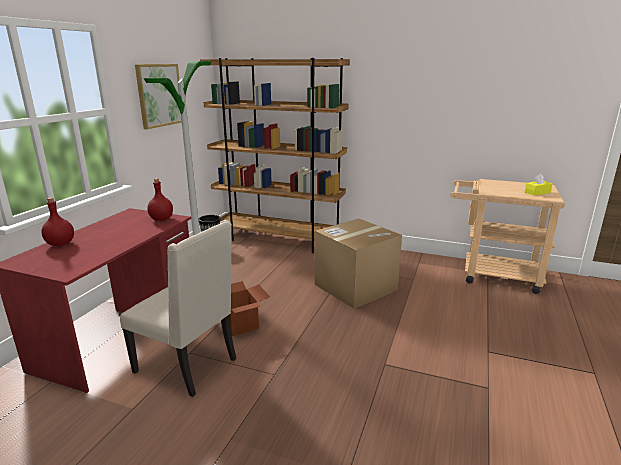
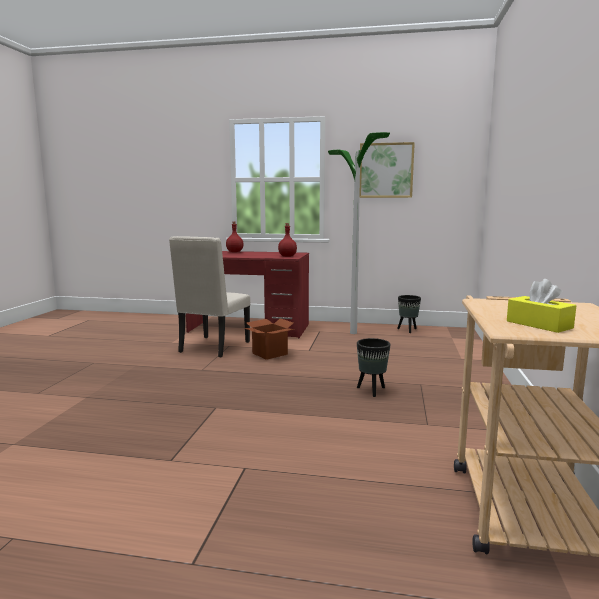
camera: 80 degrees right, 10 degrees down
(279, 240) = (463, 350): brown bookcase -> none
(355, 287) = (371, 390): cardboard box -> black planter

